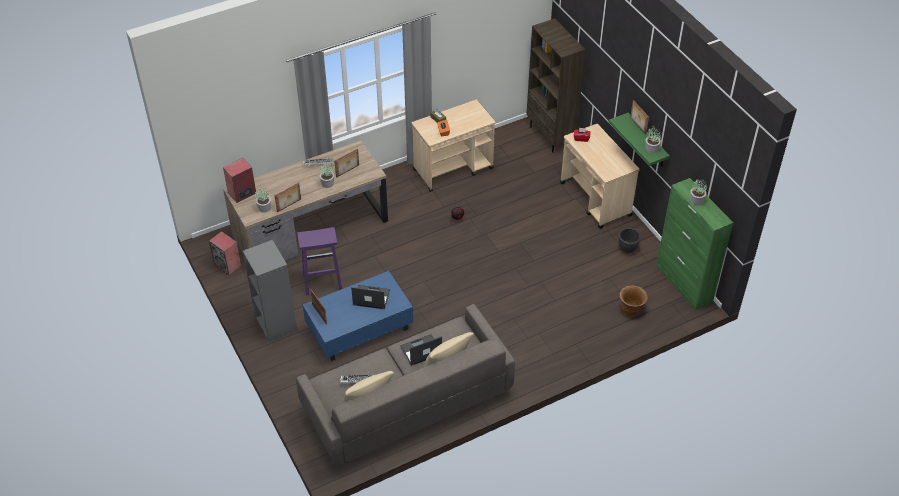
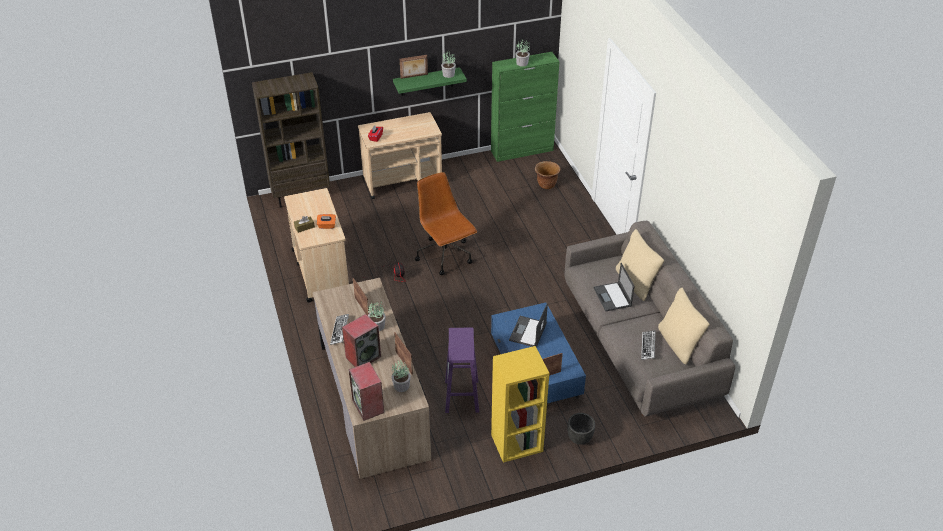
camera: 80 degrees left, 5 degrees down
(228, 265) = (411, 486): speaker -> speaker (363, 357)
(275, 323) = (516, 443): grey bookcase -> yellow bookcase
(494, 246) = (445, 256): none -> brown office chair
(627, 249) = (473, 174): black planter -> black planter (580, 439)

